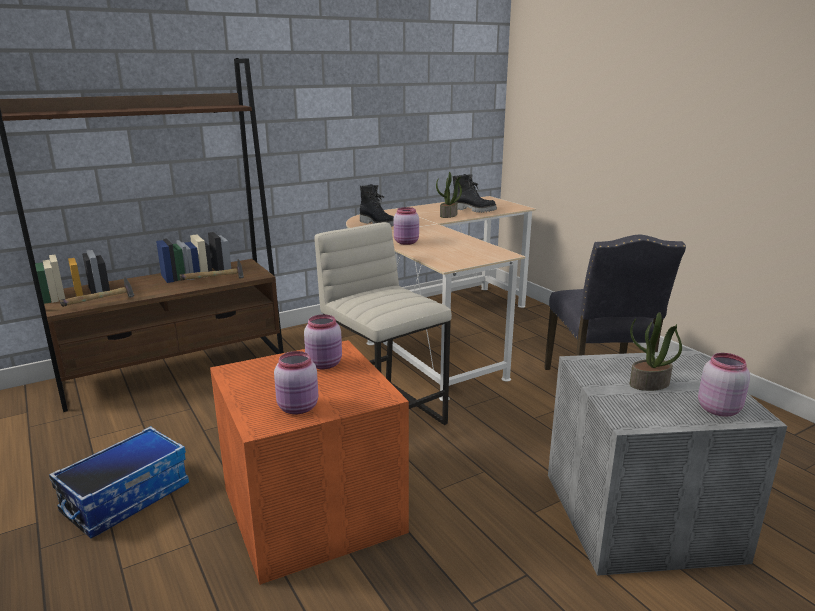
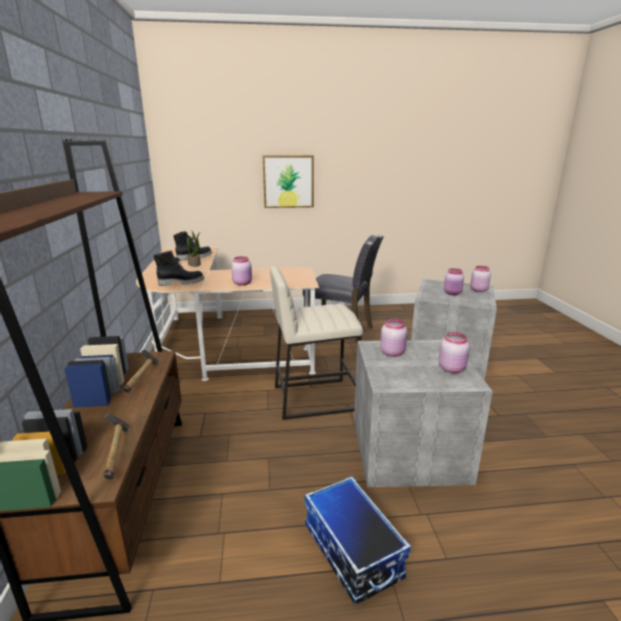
camera: 65 degrees left, 0 degrees up
(311, 512) = (410, 450): orange storage box -> grey storage box
(647, 126) = (288, 181): none -> picture
(649, 384) = (452, 293): potted plant -> pink jar

